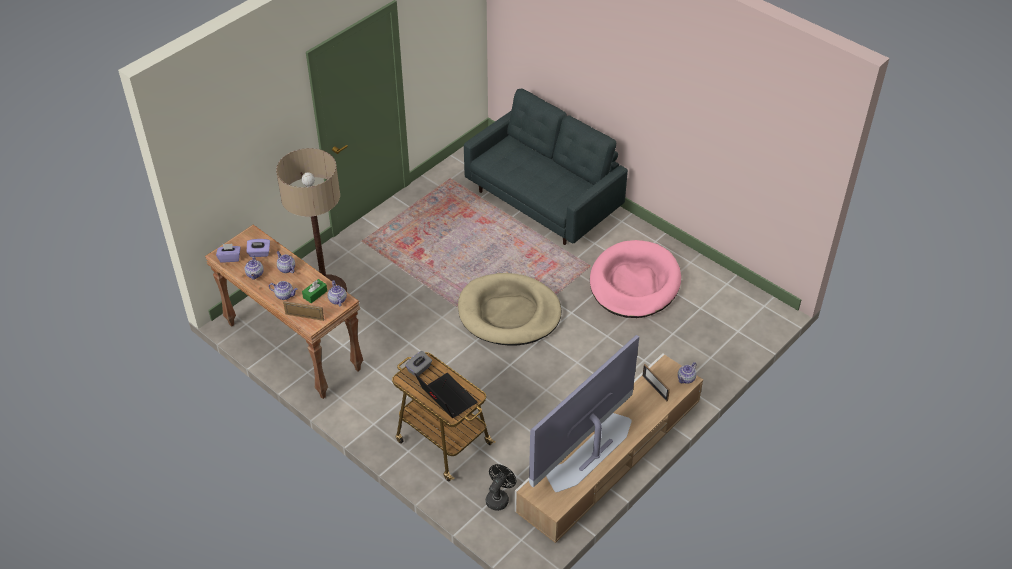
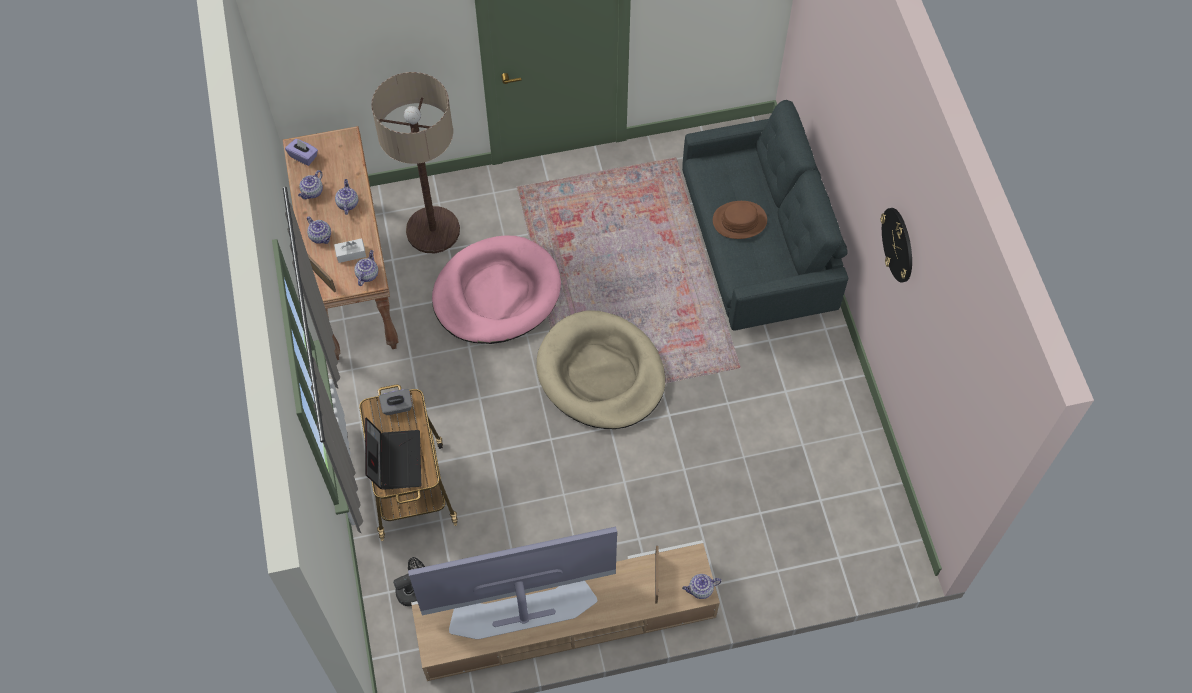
camera: 35 degrees right, 15 degrees up
(259, 253) = (336, 167): purple tissue box -> none
(315, 294) = (351, 253): green tissue box -> white tissue box
(534, 176) = (739, 221): none -> brown hat
(634, 283) = (771, 420): pink dog bed -> pink dog bed (496, 293)
(670, 103) = (898, 244): none -> wall clock

